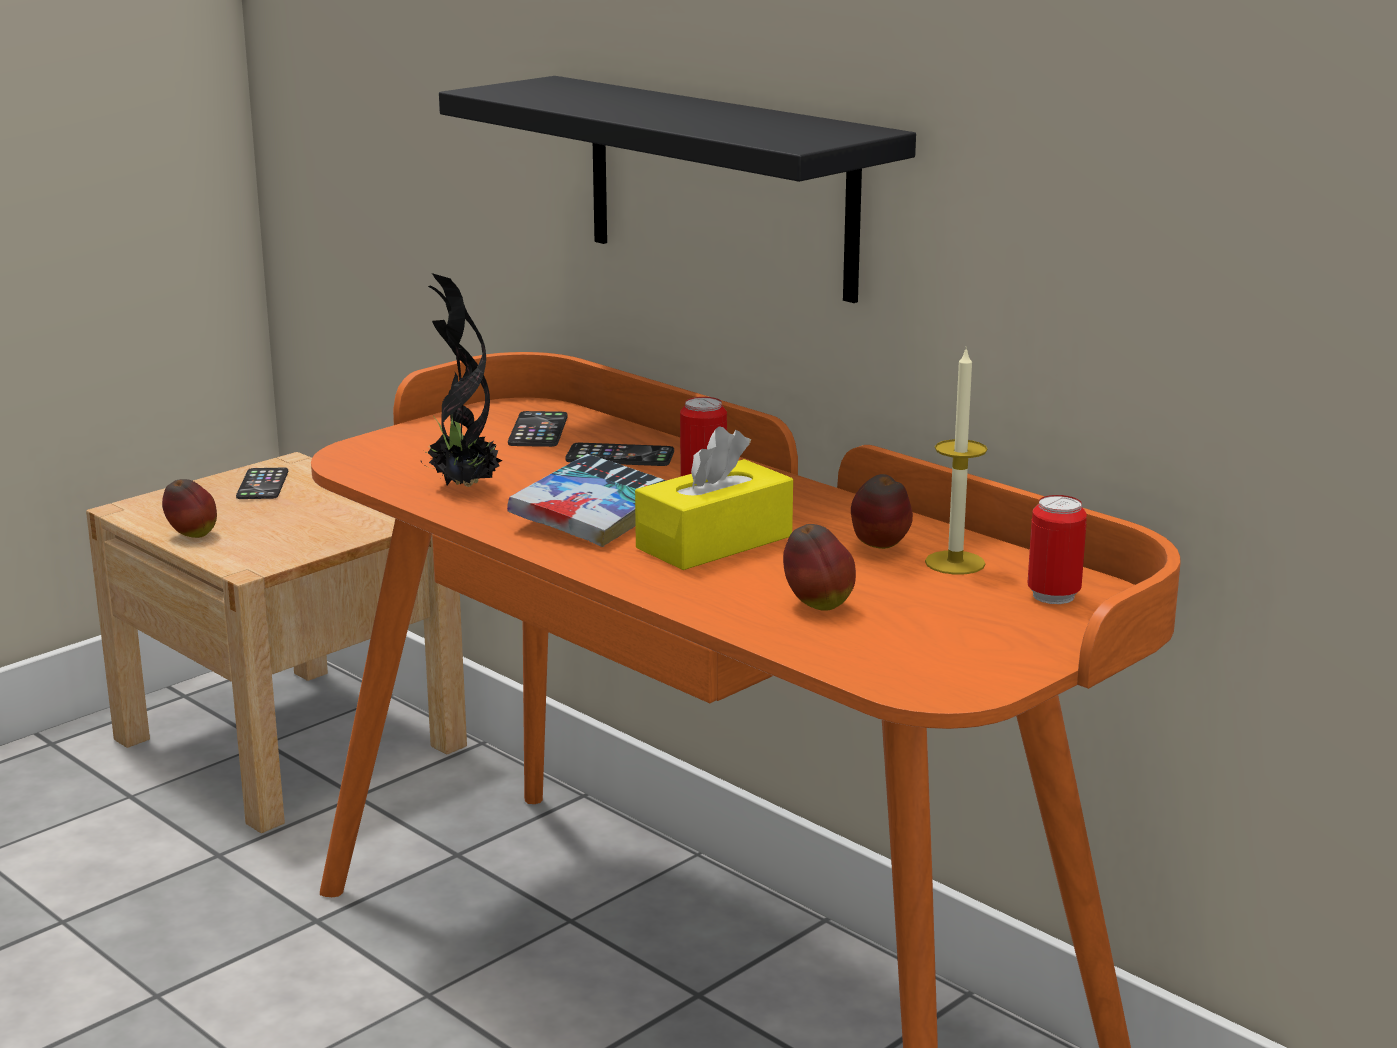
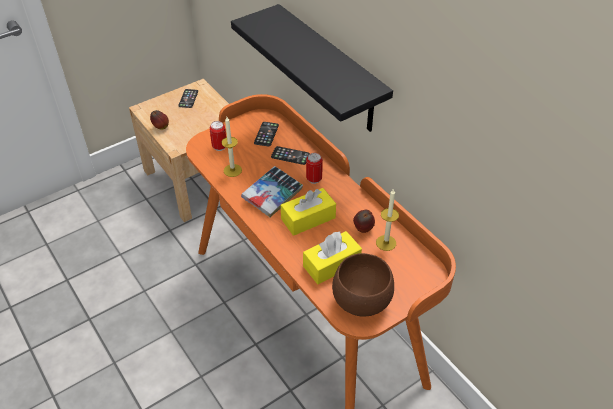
camera: 10 degrees right, 25 degrees up
(462, 486) = (232, 170): potted plant -> candle
(817, 605) = (331, 264): apple -> yellow tissue box
(929, 657) = (360, 302): none -> brown bowl
(1053, 596) = (413, 269): can -> can (219, 147)

